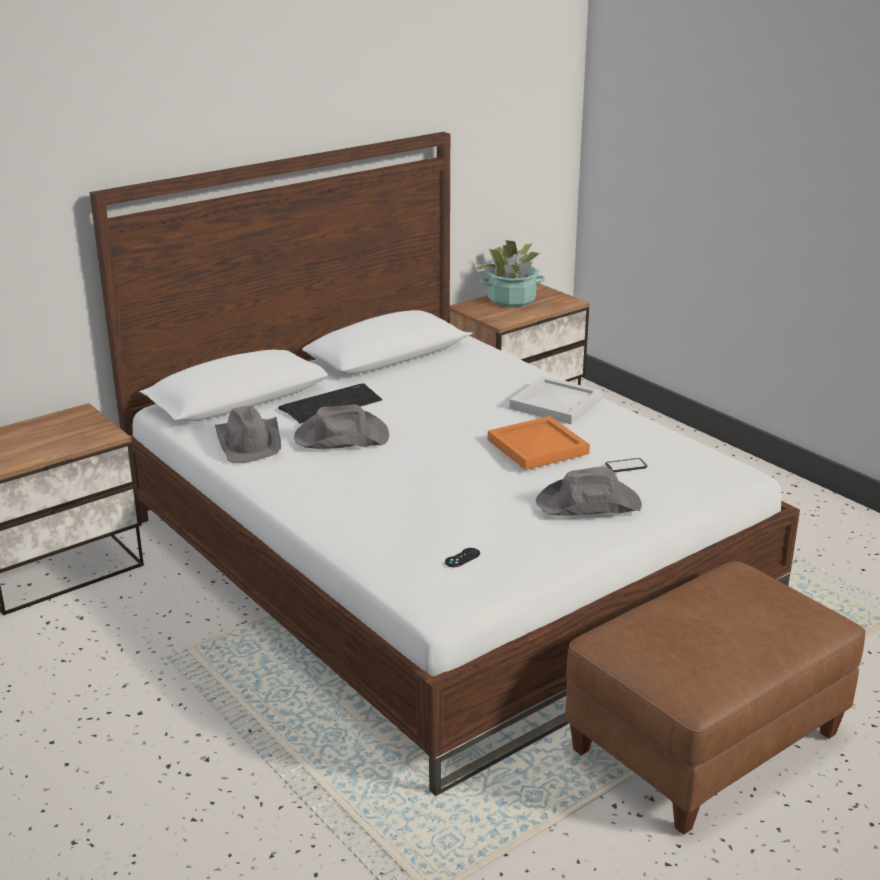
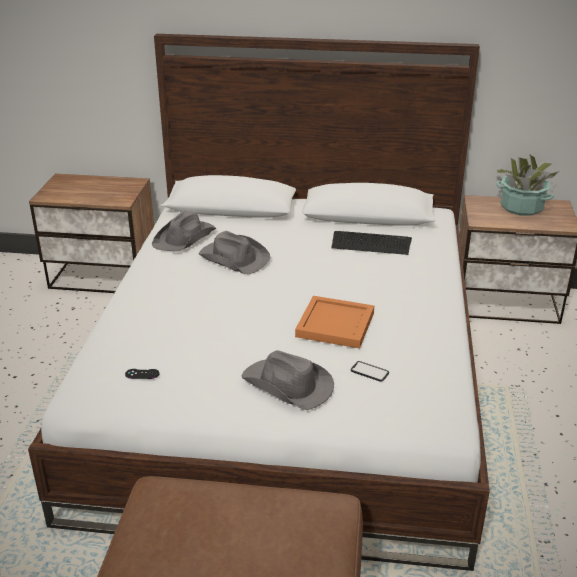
camera: 45 degrees right, 5 degrees up
(331, 405) = (270, 234): keyboard -> keyboard (371, 244)
(555, 403) = (411, 299): white tray -> none

